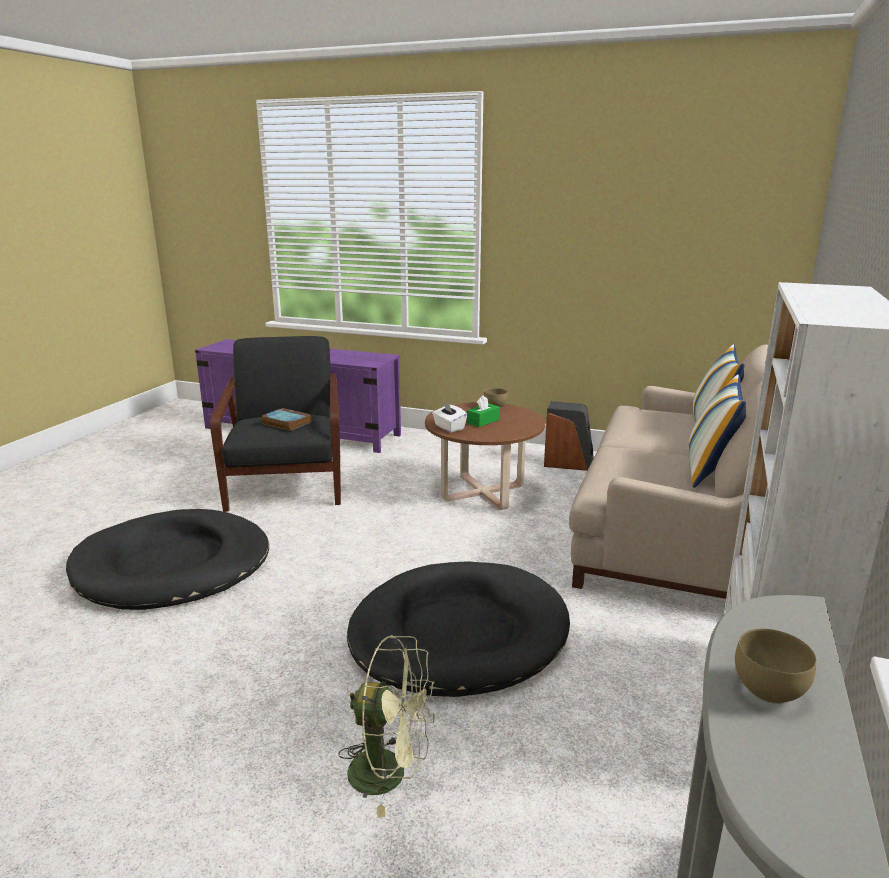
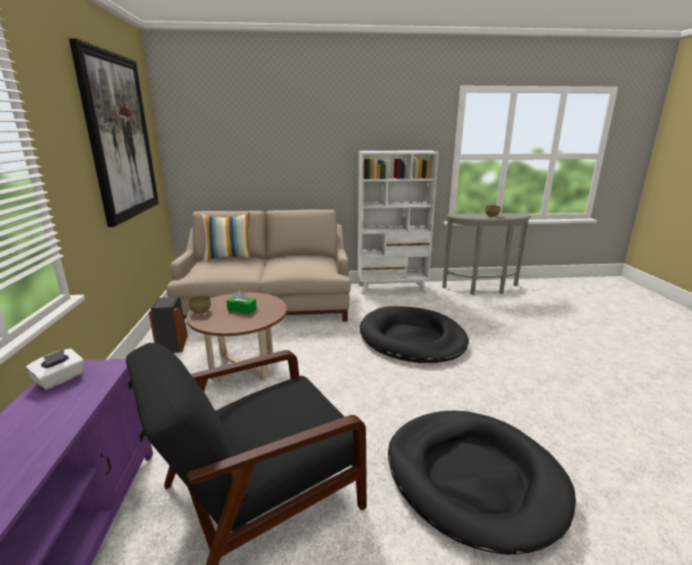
camera: 115 degrees left, 0 degrees up
(285, 423) = (290, 402): book -> none
(390, 773) = (497, 333): green fan -> none
(449, 427) = (263, 318): white tissue box -> white tissue box (60, 379)
(656, 207) = (119, 137): none -> picture
(710, 471) = (296, 256): pillow -> none

